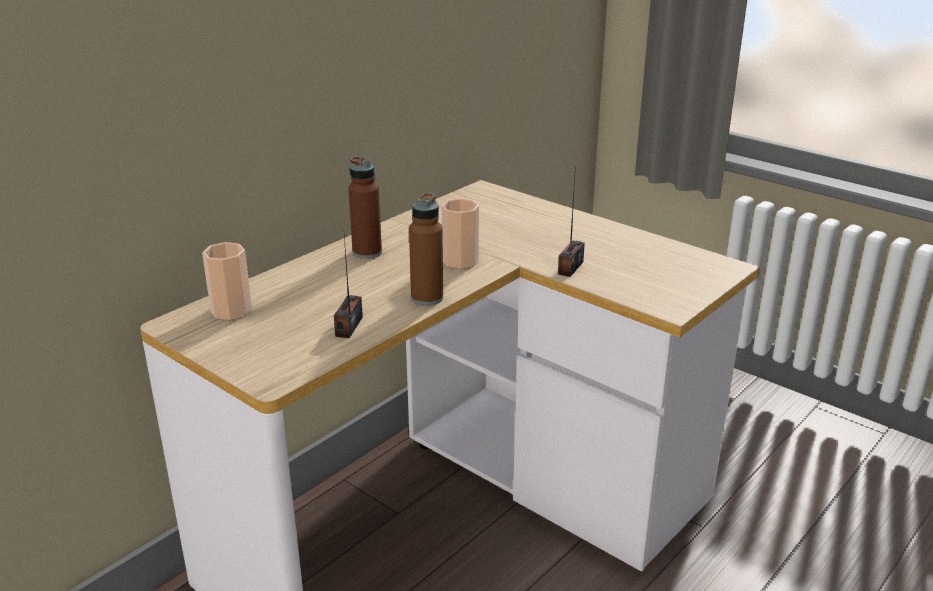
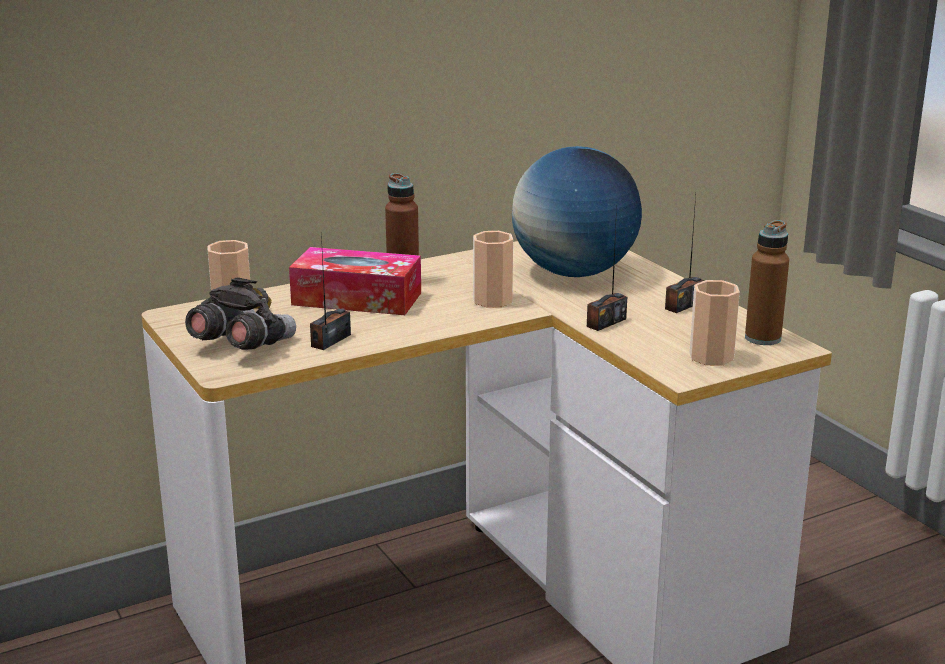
camera: 20 degrees right, 5 degrees down
(268, 348) = (242, 346): none -> grey binoculars
(340, 278) = (357, 299): none -> tissue box
(427, 298) = (428, 328): brown bottle -> brown bottle (762, 338)
(506, 223) = (574, 273): none -> globe
(616, 241) = (683, 305): none -> radio
(678, 287) = (711, 357): none -> cup

